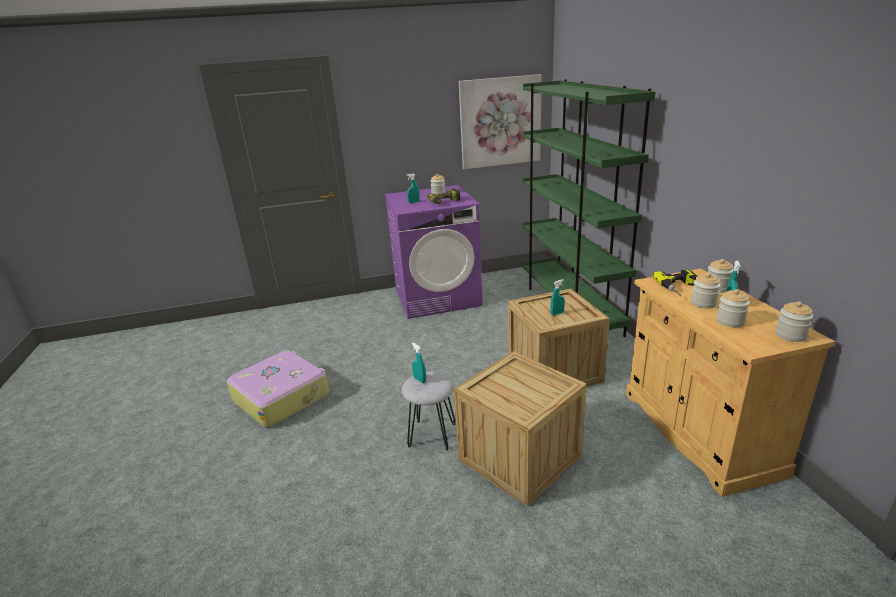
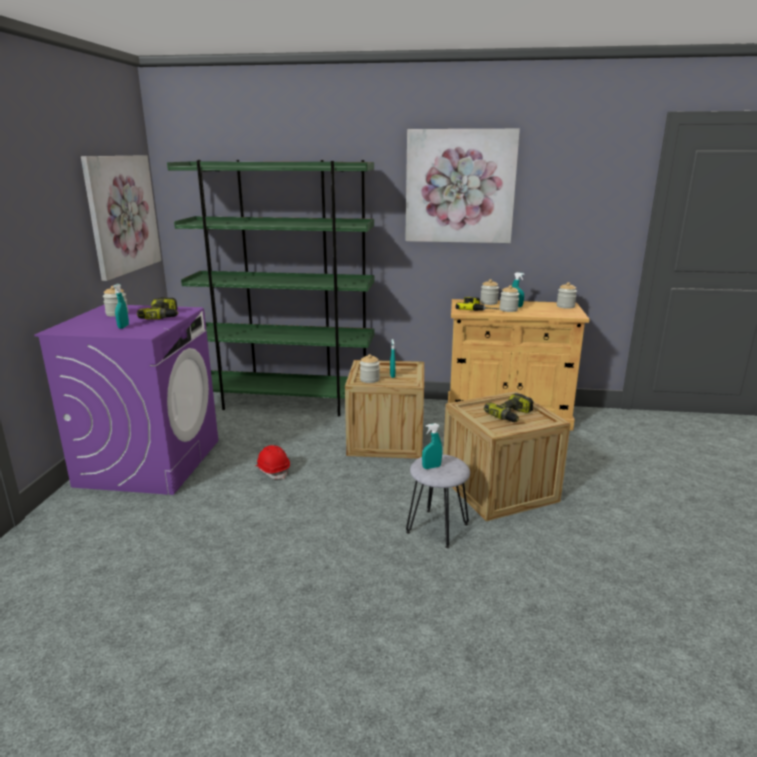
camera: 70 degrees left, 5 degrees down
(282, 397) = (251, 649): suitcase -> none
(460, 339) = (273, 470): none -> red hard hat
(520, 392) = (512, 416): none -> power drill
(729, 131) = (460, 187): none -> picture
(730, 321) = (539, 311): jar -> jar (369, 379)

